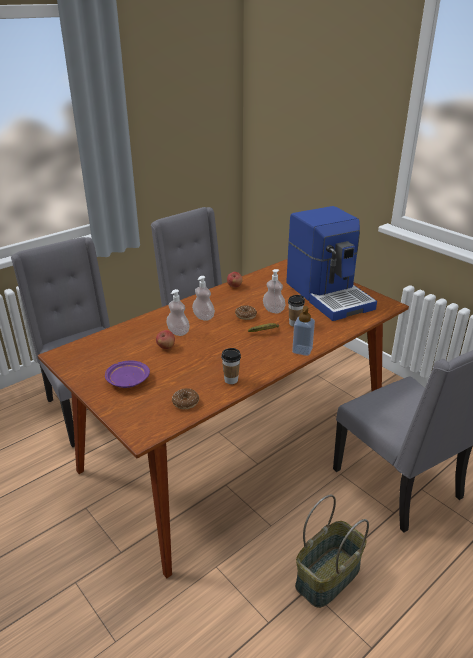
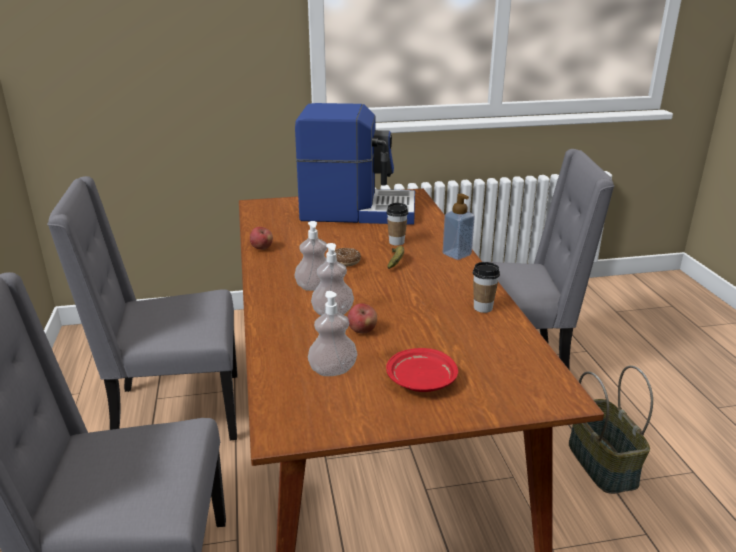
camera: 60 degrees left, 5 degrees down
(127, 380) = (421, 381): purple plate -> red plate
(185, 402) = (509, 349): donut -> none
(273, 310) = (353, 244): soap dispenser -> soap dispenser (333, 370)

